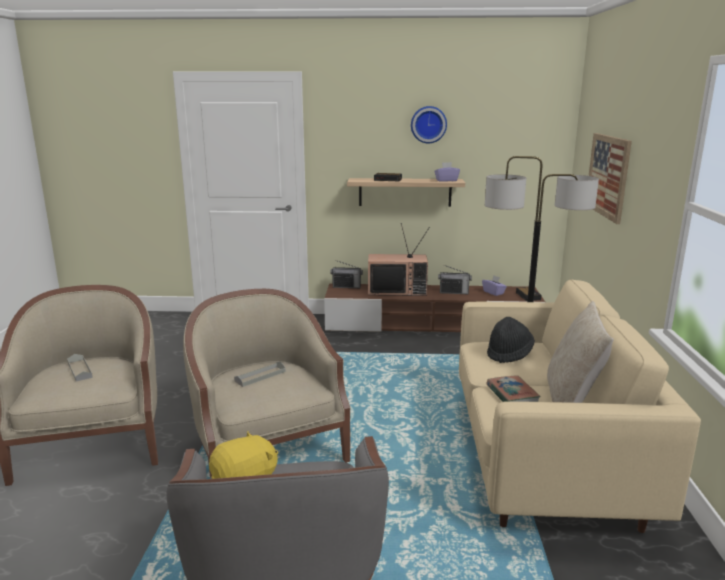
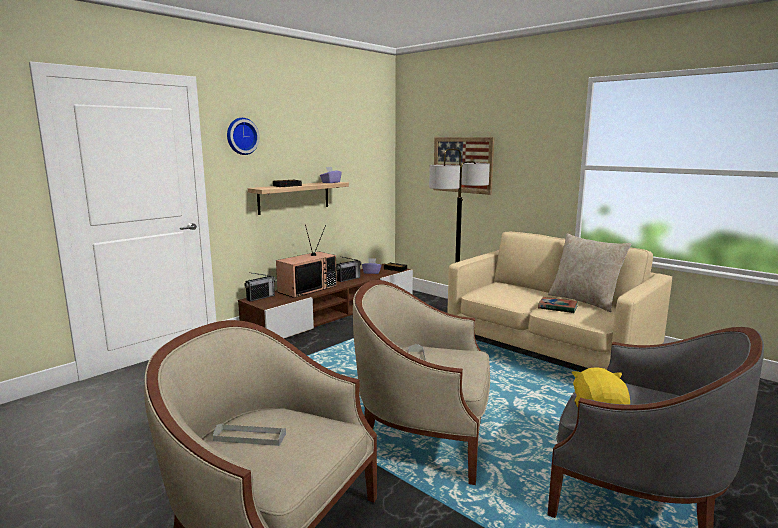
camera: 50 degrees left, 5 degrees down
(428, 124) = (307, 134): wall clock -> wall clock (241, 136)
(509, 354) = (501, 291): black hat -> none

